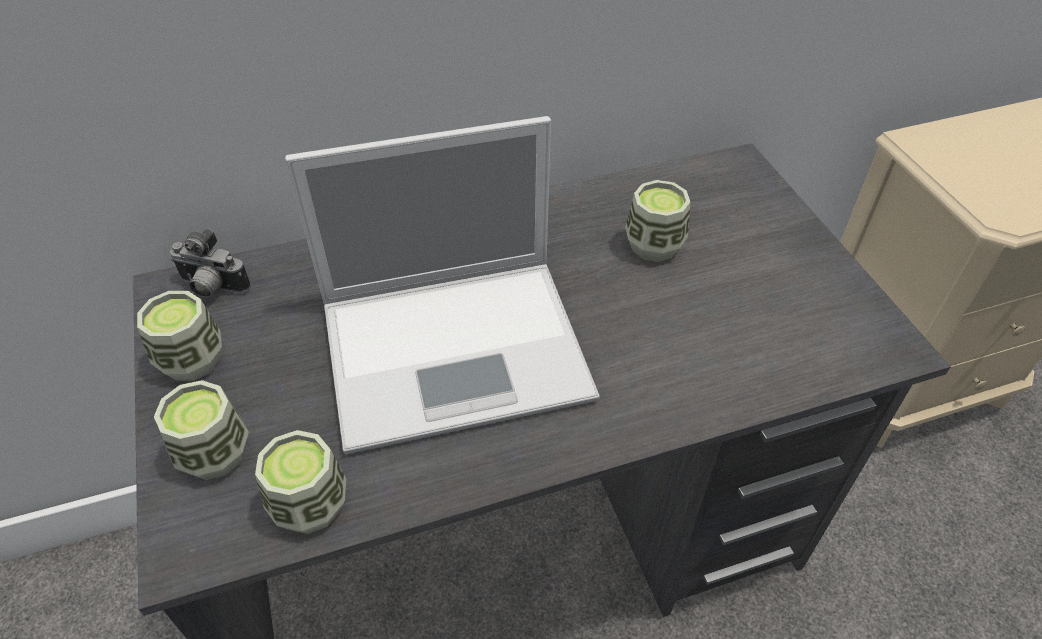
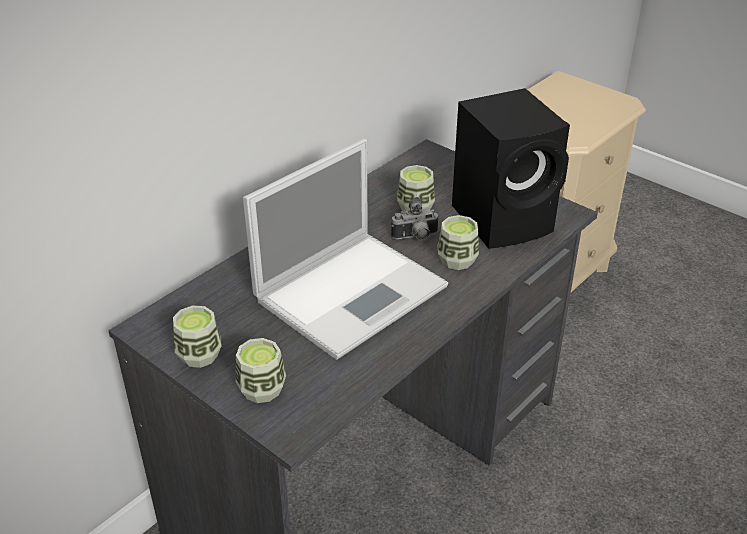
camera: 30 degrees left, 10 degrees down
(212, 288) = (171, 317): camera -> camera (415, 237)
(310, 505) = (339, 387): cup -> cup (457, 260)
(778, 319) = (505, 219): none -> black speaker

